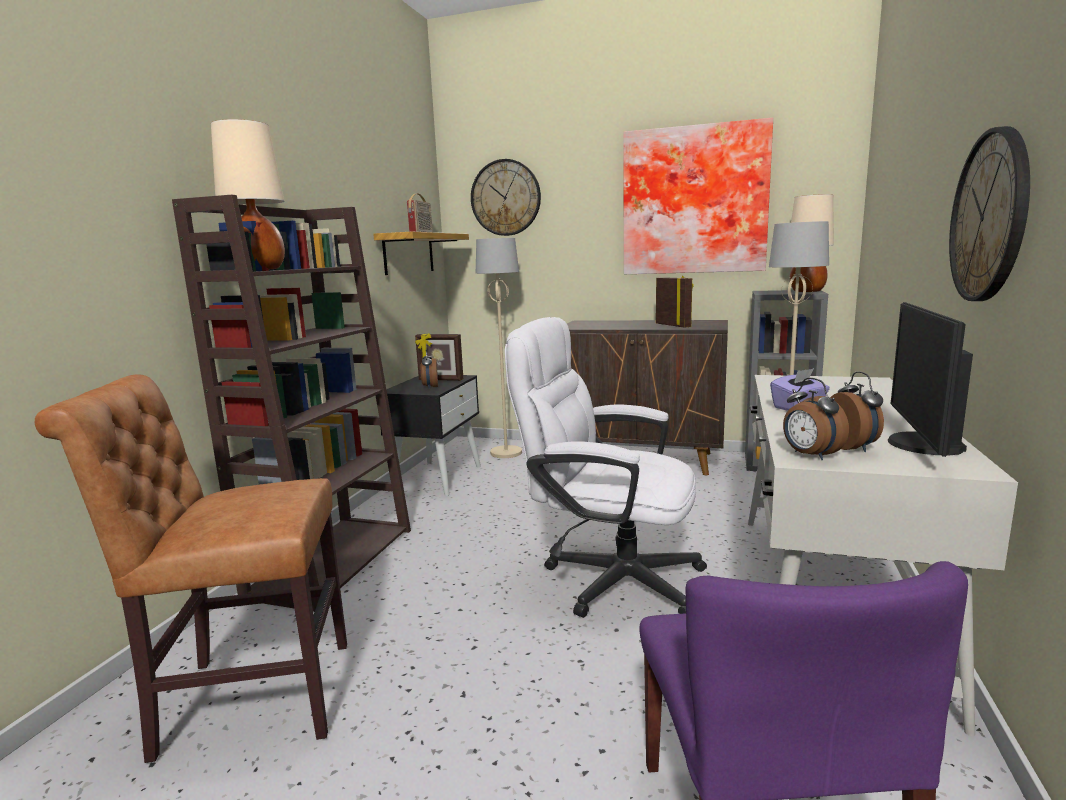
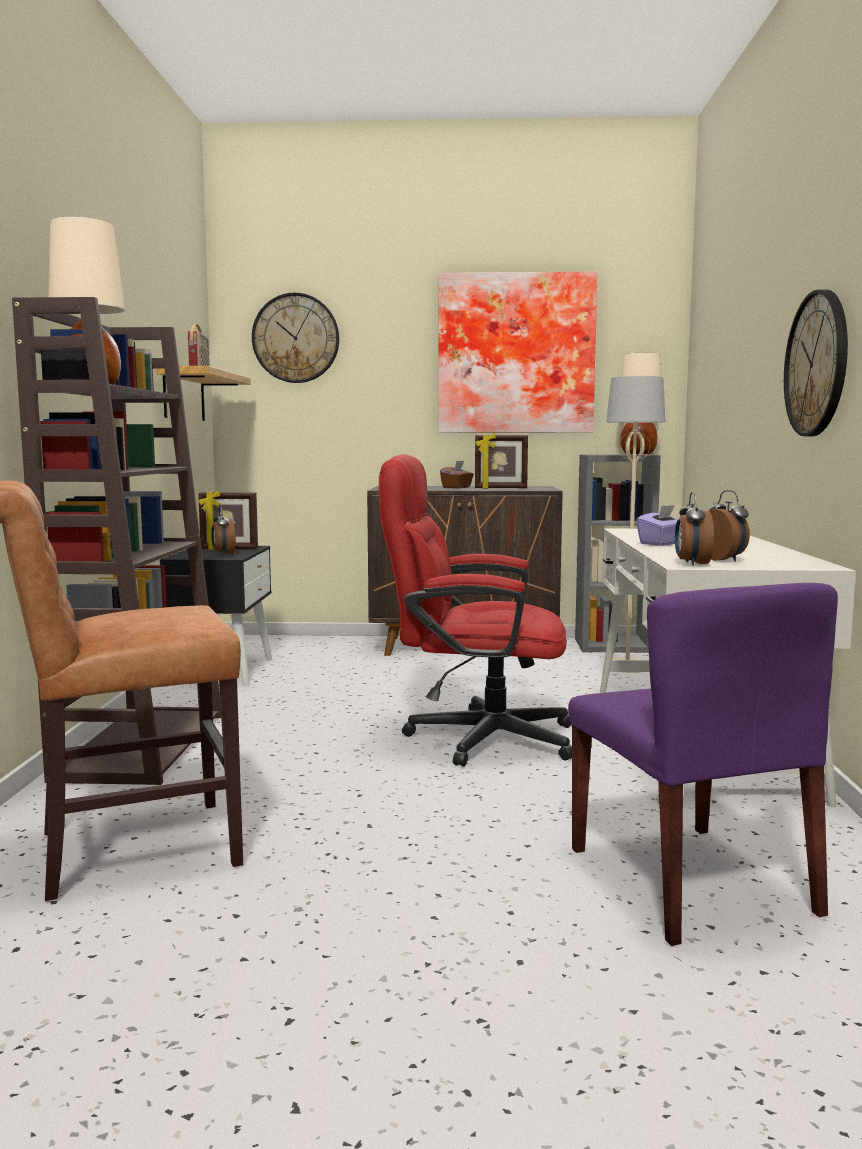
camera: 15 degrees left, 5 degrees down
(506, 453) = (297, 647): beige floor lamp -> none
(608, 577) = (474, 737): white office chair -> red office chair
(636, 324) = (457, 487): none -> brown tissue box
(673, 325) = (501, 488): picture frame -> picture frame turned 135 degrees clockwise
(810, 455) = (691, 564): alarm clock -> alarm clock turned 45 degrees clockwise
(921, 444) = (777, 557): monitor -> none

